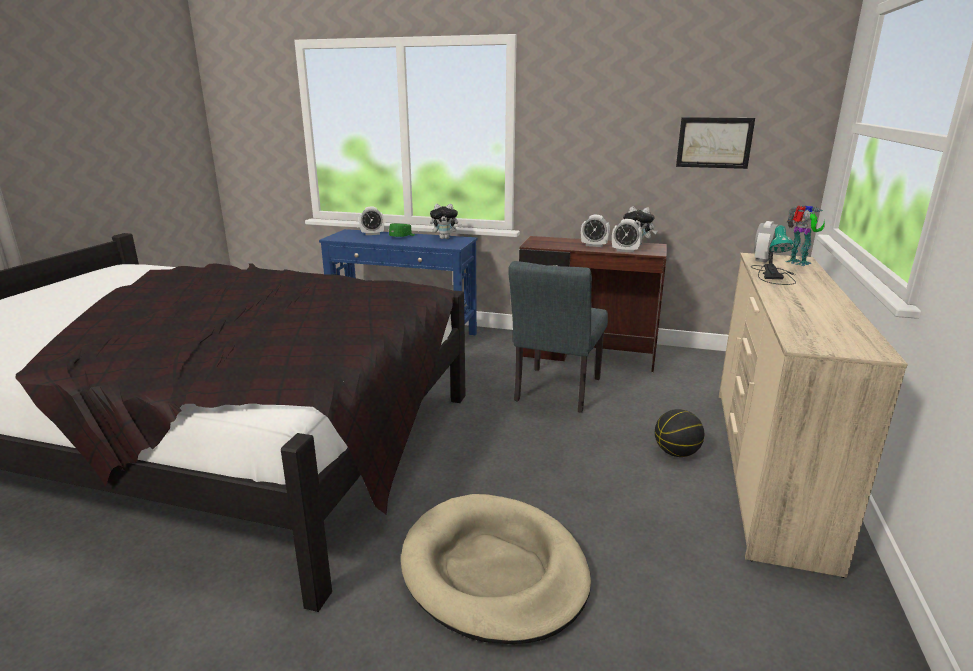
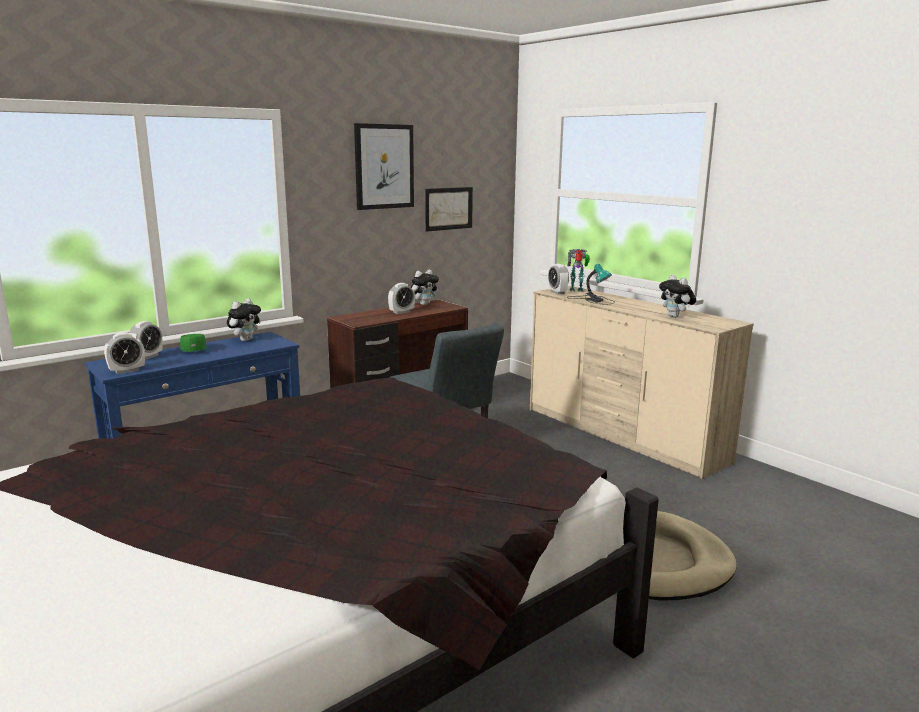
camera: 55 degrees left, 5 degrees down
(625, 251) = (434, 310): alarm clock -> alarm clock (127, 371)
(627, 90) = (384, 166): none -> picture
(676, 453) = (579, 450): basketball -> none
(805, 318) = (675, 317): none -> plush toy

